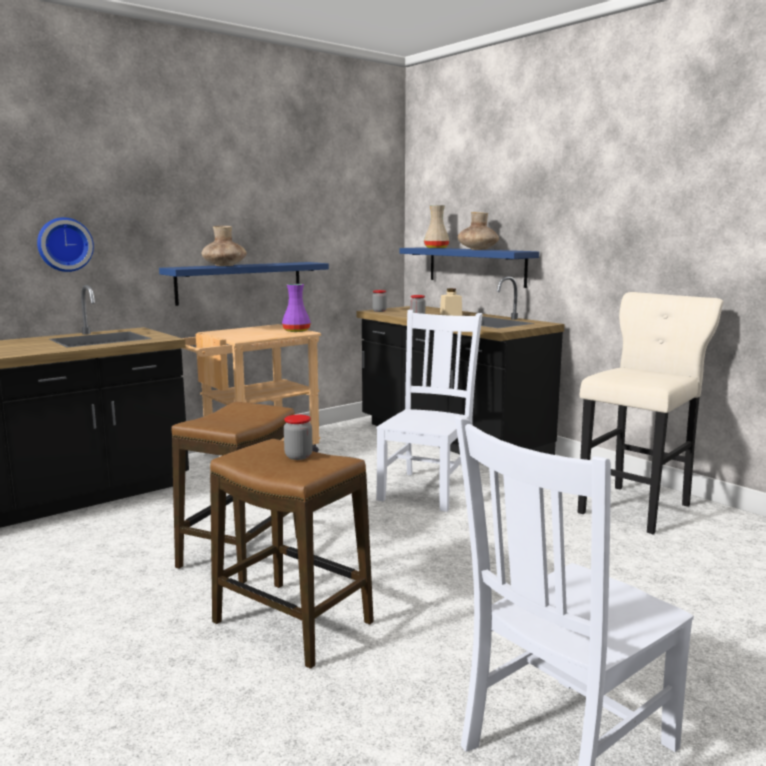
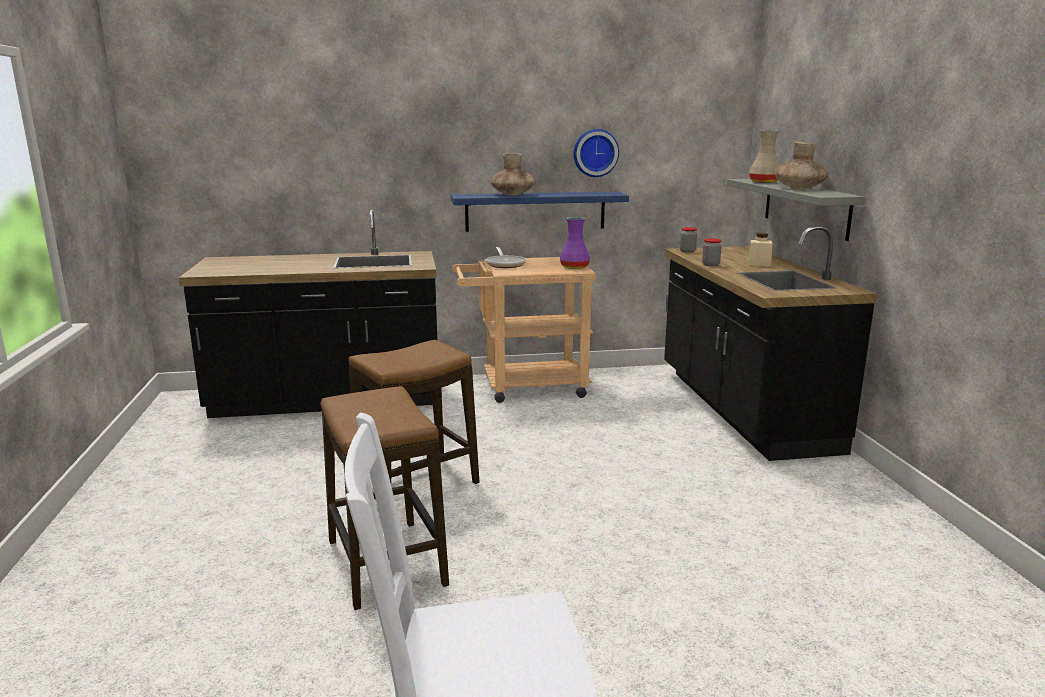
camera: 30 degrees right, 5 degrees up
(64, 244) = (362, 171): wall clock -> wall clock (595, 153)
(229, 333) = (505, 264): none -> frying pan
(298, 456) = (391, 410): jar -> none
(427, 489) = (652, 461): white chair -> none
(476, 266) = (805, 207): blue shelf -> grey shelf
(637, 507) = (883, 546): beige stool -> none

